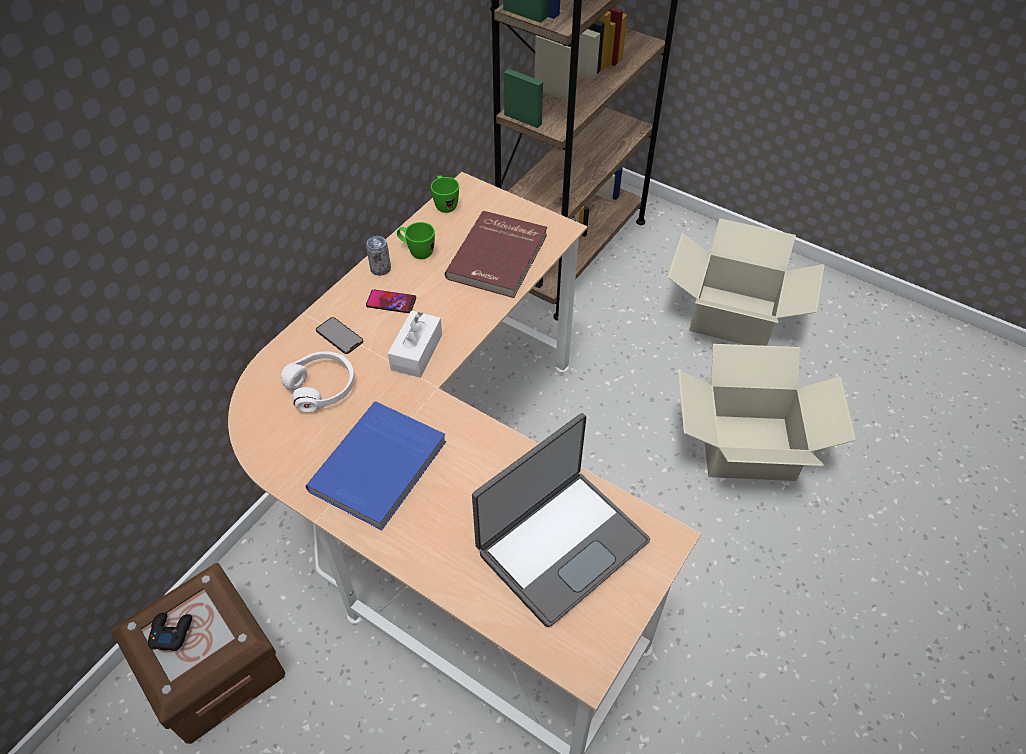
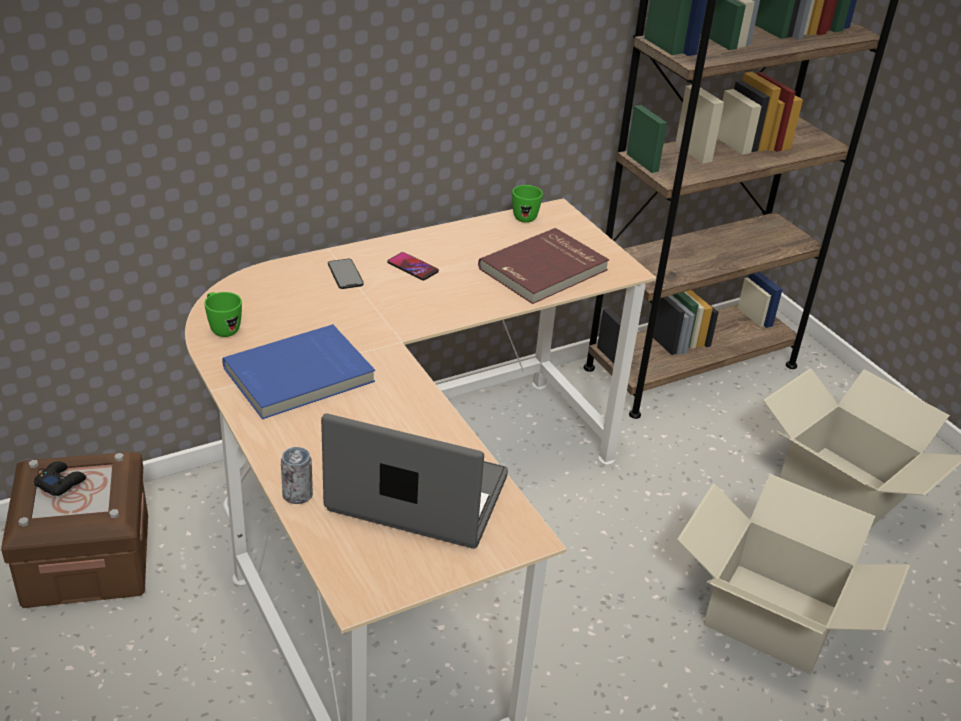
camera: 25 degrees right, 15 degrees down
(322, 387) = (298, 303): white headphones -> none
(380, 269) = (424, 241): can -> can (297, 495)
(416, 352) = (404, 310): white tissue box -> none
(417, 252) = (468, 241): green mug -> green mug (222, 328)
(560, 544) = (416, 497): laptop -> laptop turned 150 degrees counterclockwise

